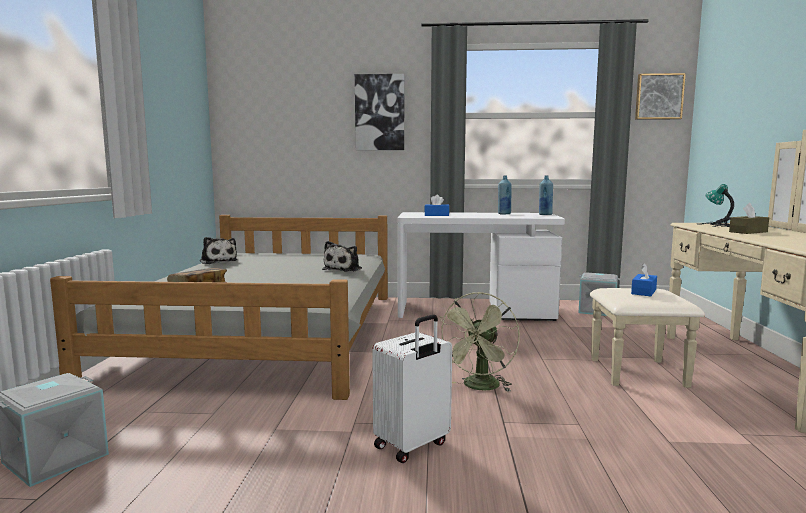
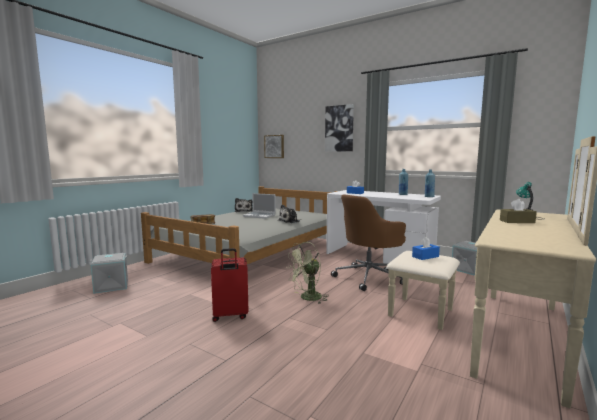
camera: 30 degrees right, 0 degrees up
(270, 266) = (260, 216): none -> laptop
(412, 446) = (230, 316): white suitcase -> red suitcase
(509, 341) = (369, 277): none -> brown office chair
(658, 97) = (542, 107): picture -> picture (274, 146)

